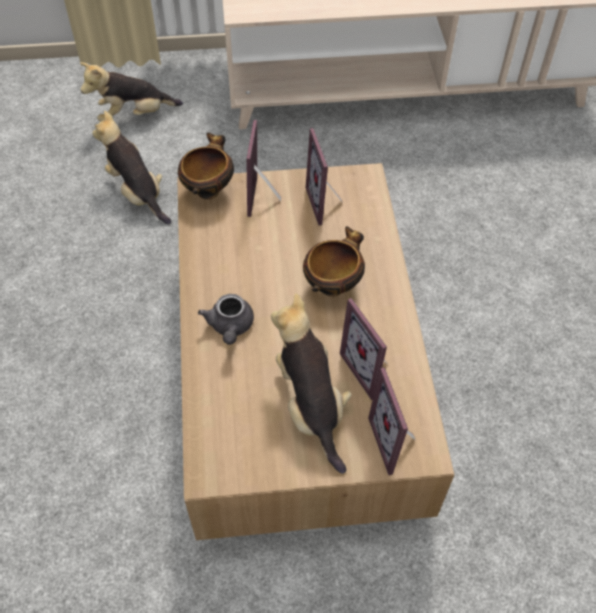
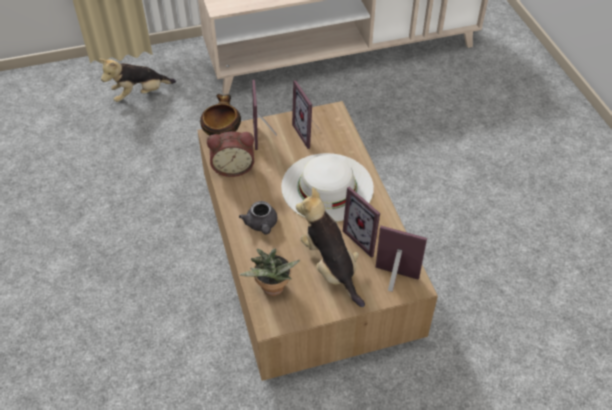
camera: 10 degrees left, 5 degrees down
(137, 193) = (157, 151): plush toy -> none
(212, 237) = (233, 167): none -> alarm clock
(222, 425) = (272, 290): none -> potted plant
(333, 284) = (327, 186): bowl -> white hat
(396, 441) = (394, 281): picture frame -> picture frame turned 135 degrees clockwise

